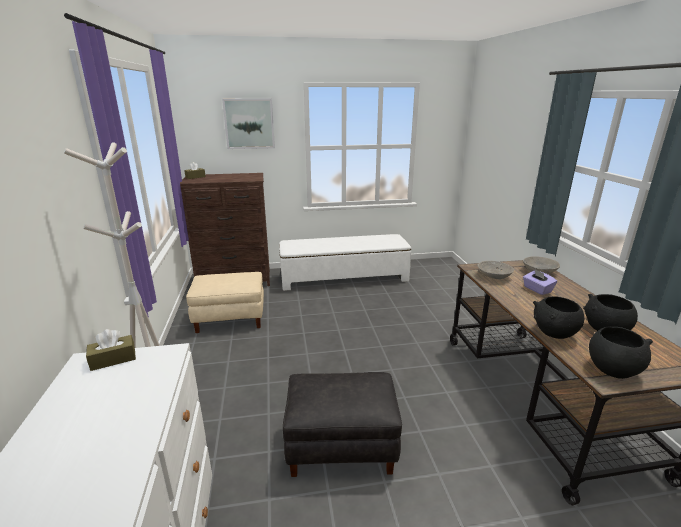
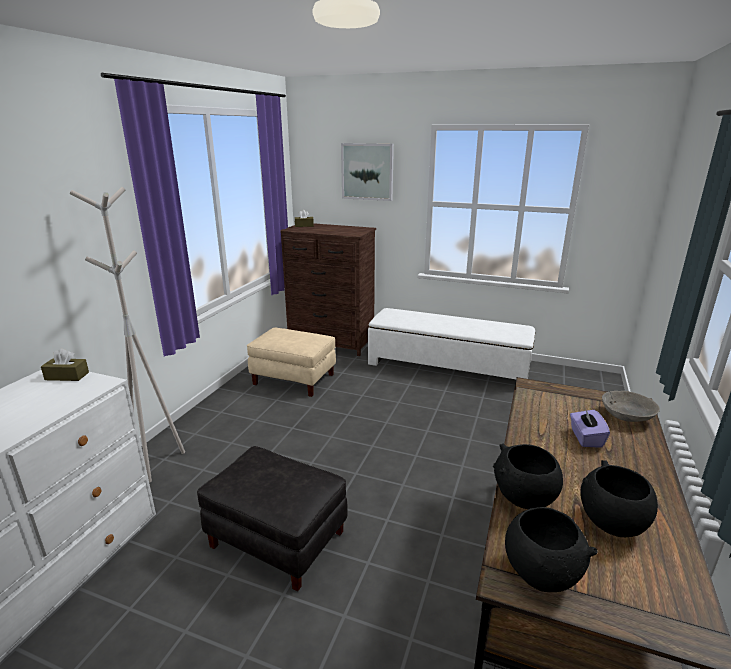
camera: 30 degrees right, 0 degrees up
(494, 276) = (546, 404): grey bowl -> none

